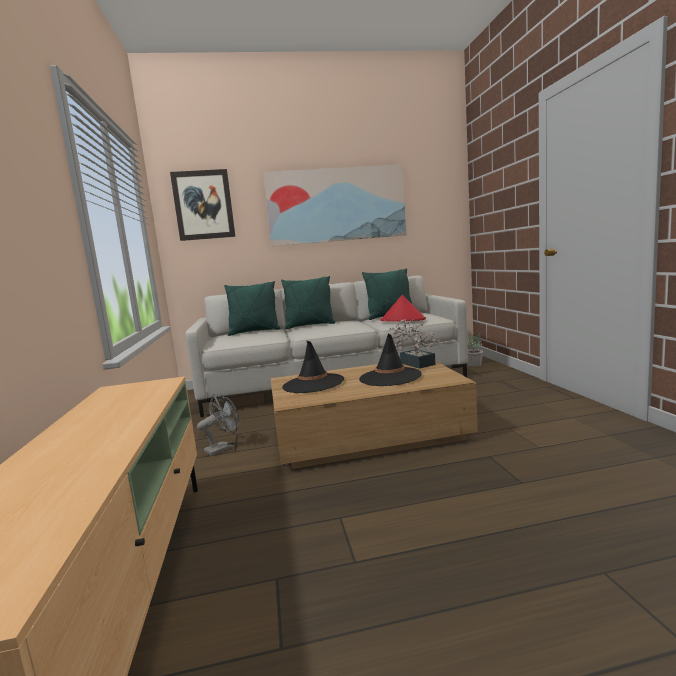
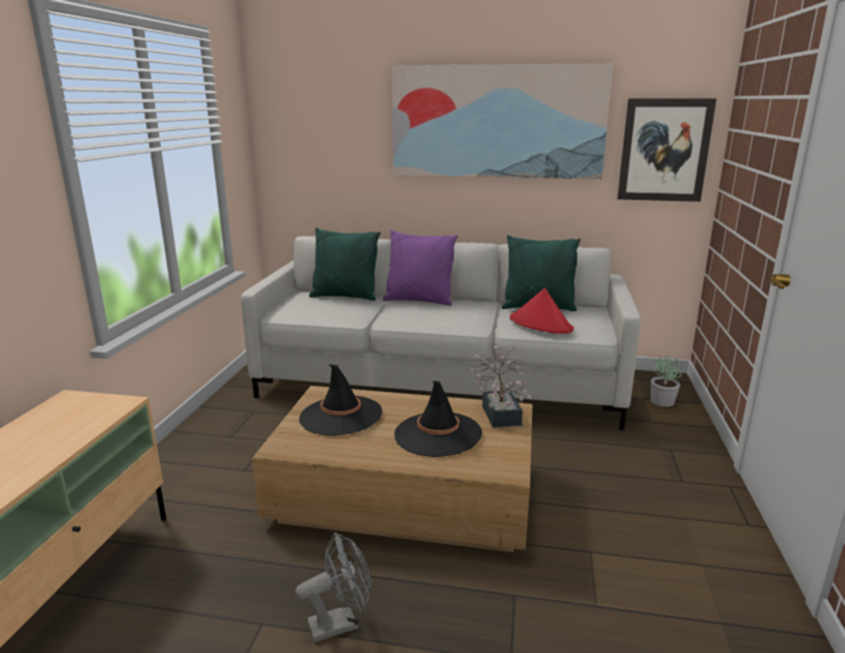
camera: 20 degrees right, 10 degrees up
(203, 205) = (309, 108): picture -> picture (664, 150)
(223, 448) = (237, 460): grey fan -> grey fan (341, 623)
(310, 325) = (419, 301): green pillow -> purple pillow

